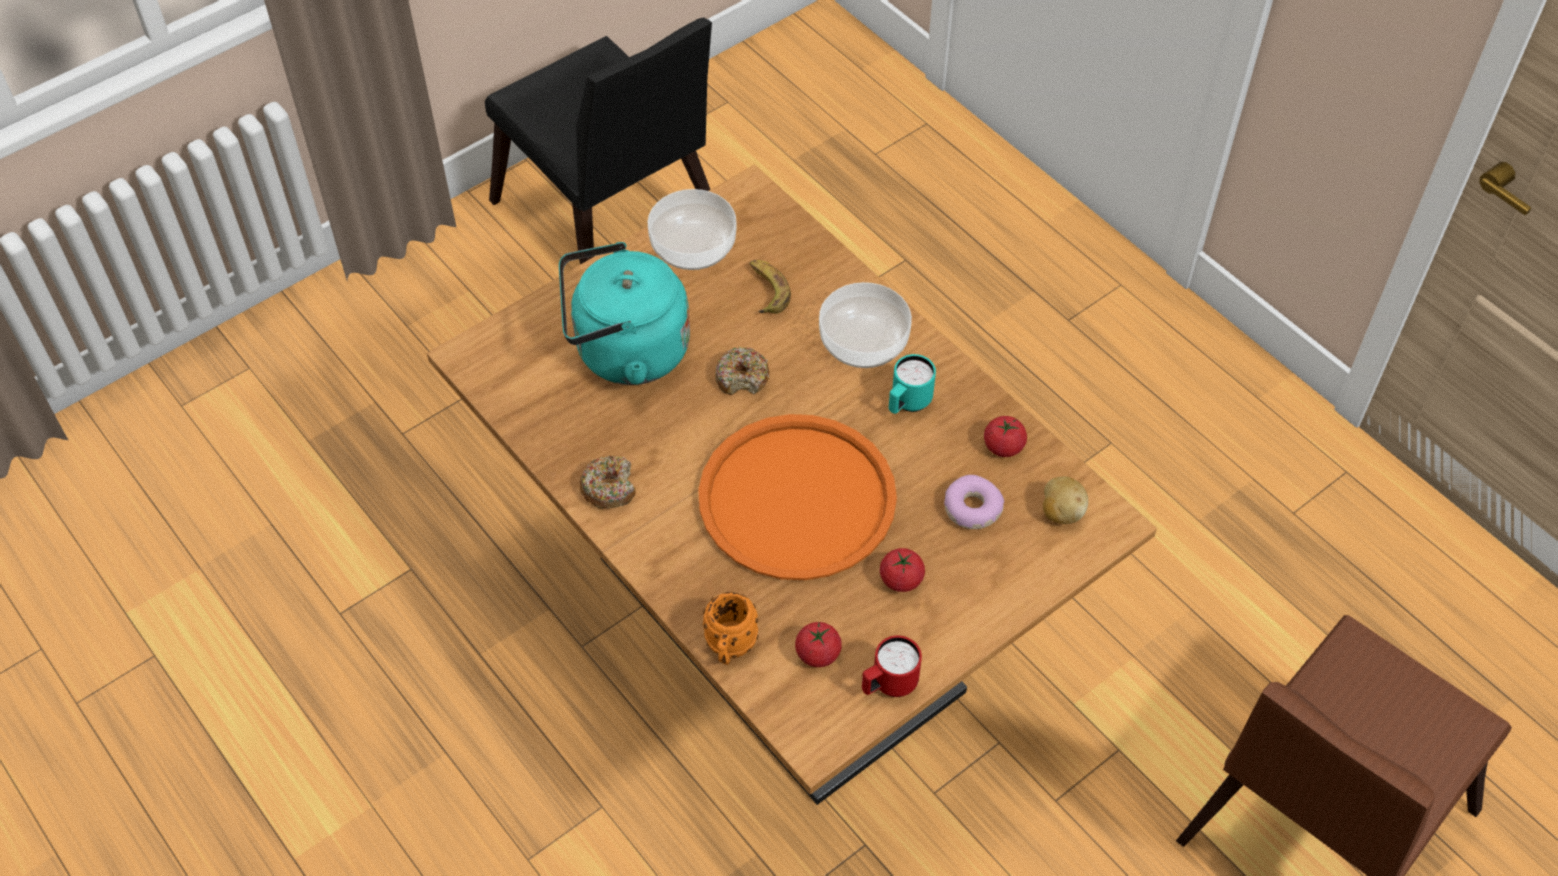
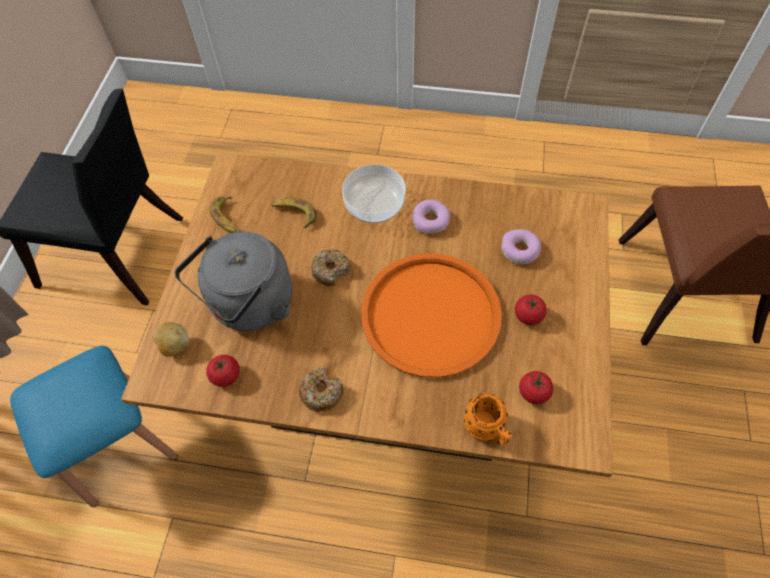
camera: 40 degrees left, 5 degrees up
(426, 448) = (119, 444): none -> blue stool
(625, 352) = (249, 305): turquoise kettle -> grey kettle
(692, 247) = (228, 219): bowl -> banana
(888, 685) = (585, 378): red mug -> none
(907, 404) = (430, 221): turquoise mug -> donut
(1003, 446) = (499, 208): tomato -> tomato (226, 376)
(1061, 512) = (560, 220): potato -> potato (175, 346)

